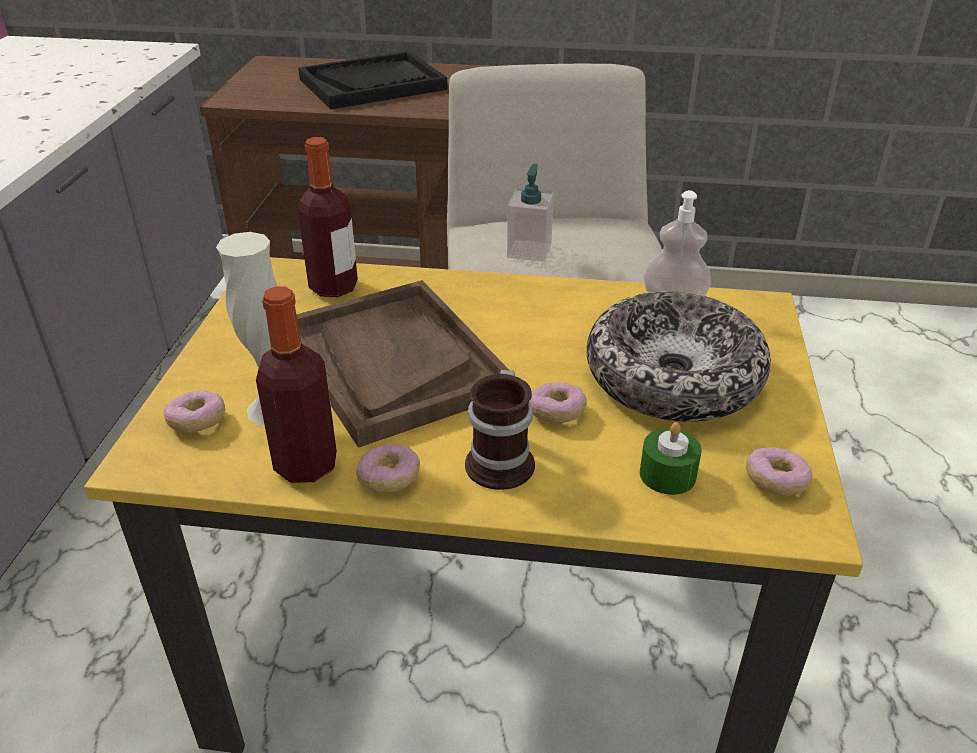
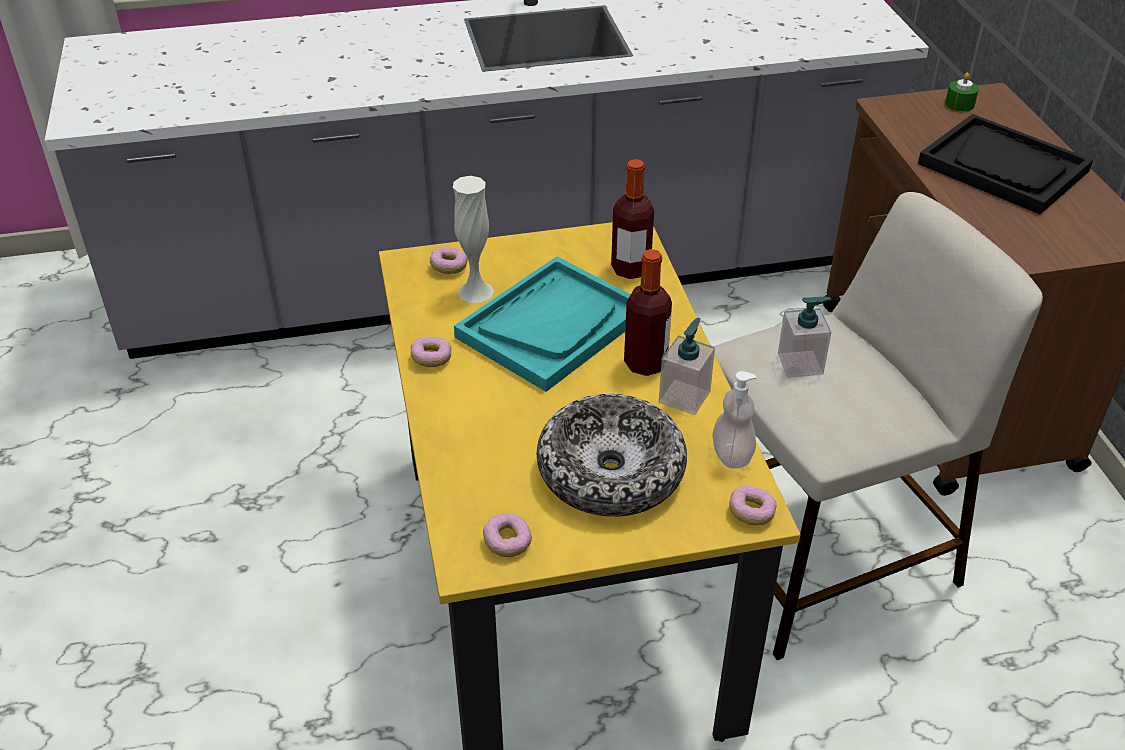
camera: 70 degrees right, 5 degrees up
(306, 464) = (429, 322): bottle -> bottle (645, 363)
(393, 362) = (551, 325): brown tray -> turquoise tray
(504, 460) = (470, 403): mug -> none
(556, 412) = (534, 417): donut -> donut (751, 513)
(573, 305) = (684, 397): none -> soap dispenser
(667, 475) = (490, 484): green candle -> green candle (959, 104)

